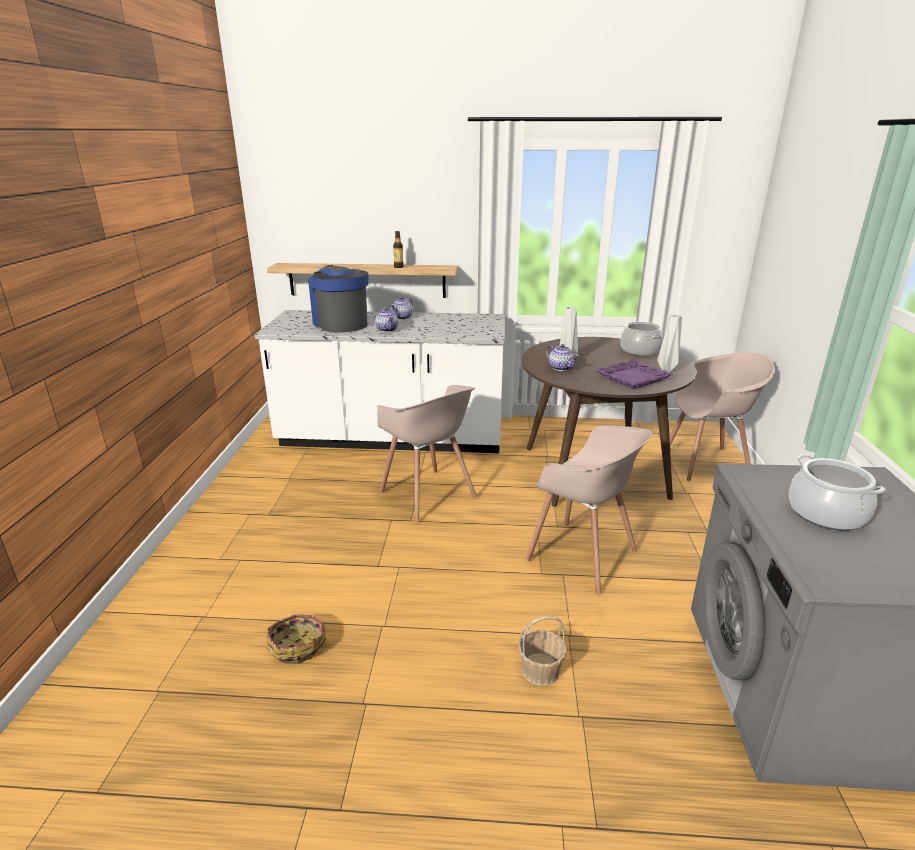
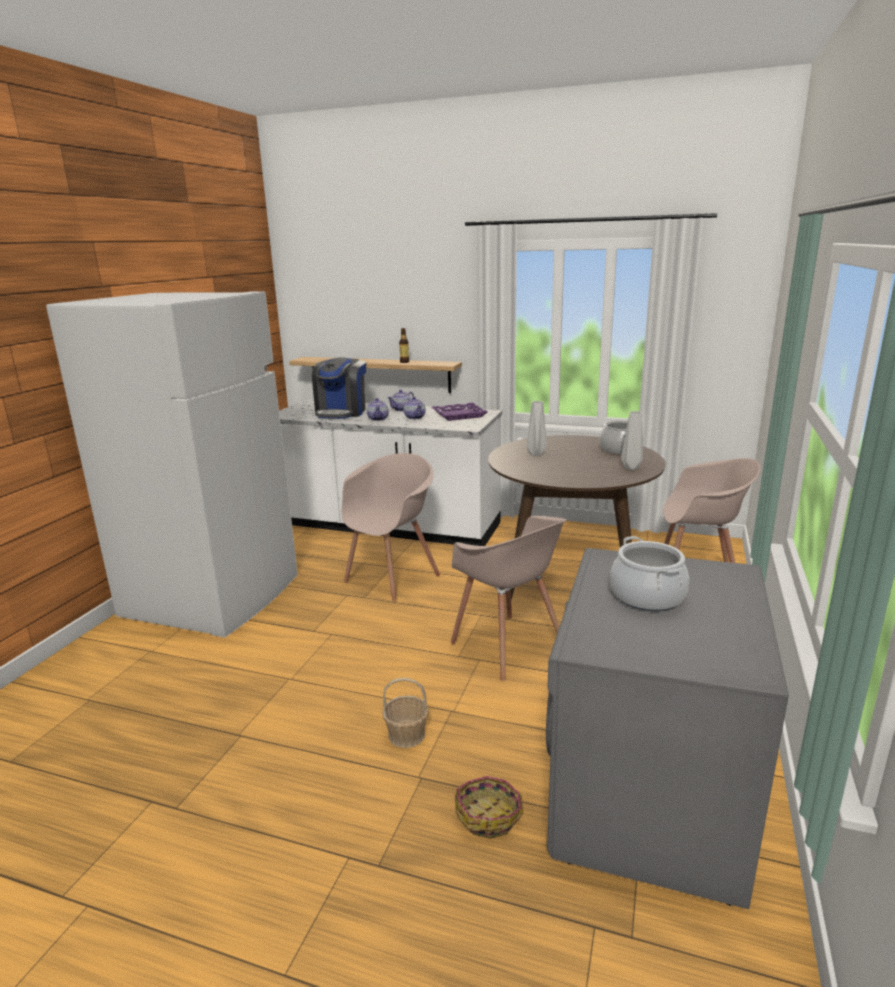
camera: 15 degrees right, 5 degrees down
(242, 538) = (213, 595): none -> white fridge
(298, 645) = (211, 683): basket -> basket (489, 815)
(340, 324) = (341, 412): coffee machine -> coffee machine turned 150 degrees counterclockwise
(428, 496) = (392, 578): beige chair -> beige chair turned 120 degrees counterclockwise
(561, 368) = (523, 460): teapot -> teapot (415, 417)
(632, 378) = (586, 473): purple tray -> purple tray (459, 415)

